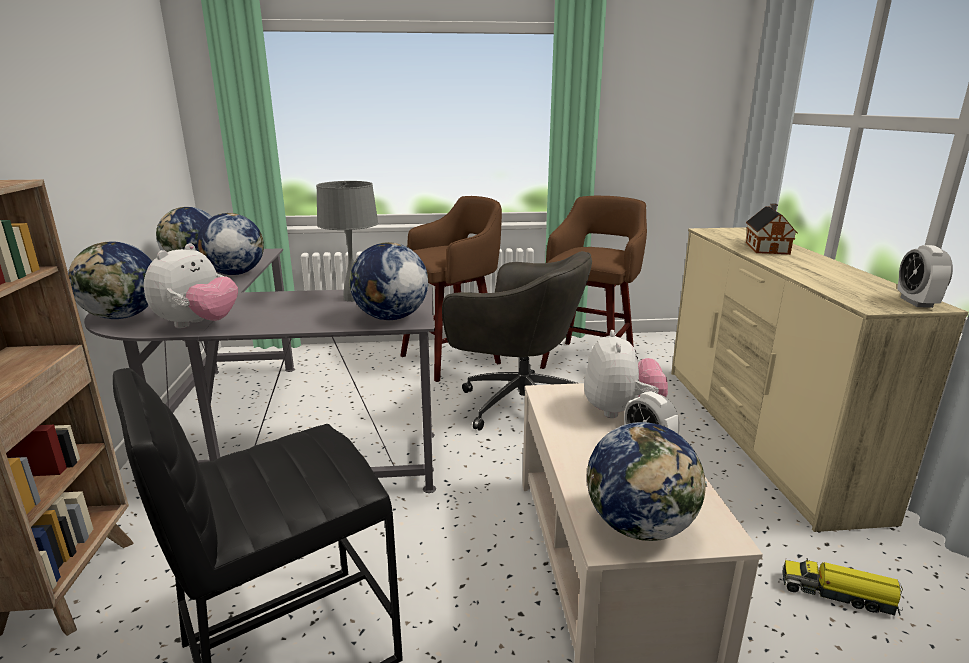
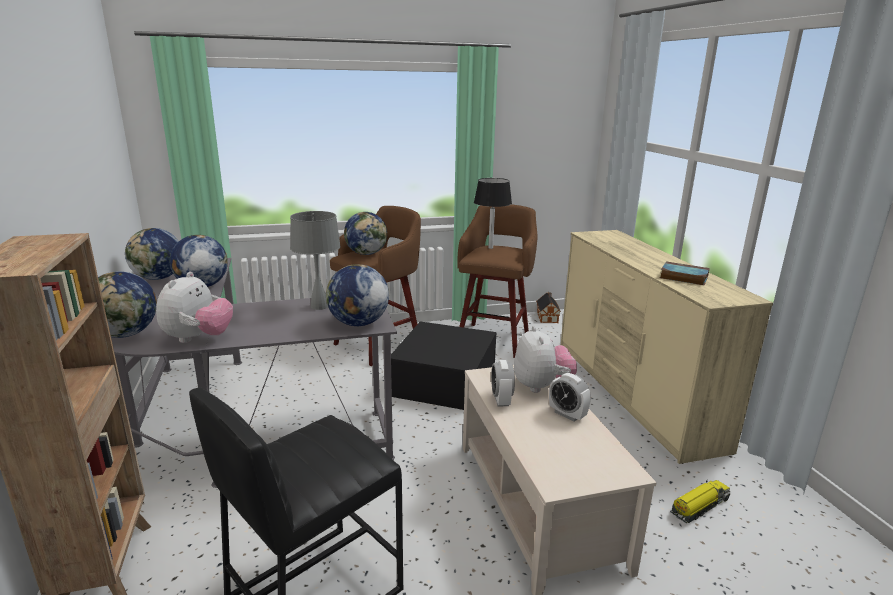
camera: 10 degrees left, 0 degrees up
(518, 404) = (444, 381): grey office chair -> black storage box
(588, 248) = (490, 248): none -> black table lamp
(640, 526) = (574, 471): globe -> globe (366, 254)
(767, 247) = (633, 250): toy house -> toy house (547, 317)
(832, 278) = (682, 277): none -> book
(838, 594) = (699, 506): toy truck -> toy truck turned 135 degrees clockwise
(916, 302) = (740, 296): alarm clock -> alarm clock (501, 400)

